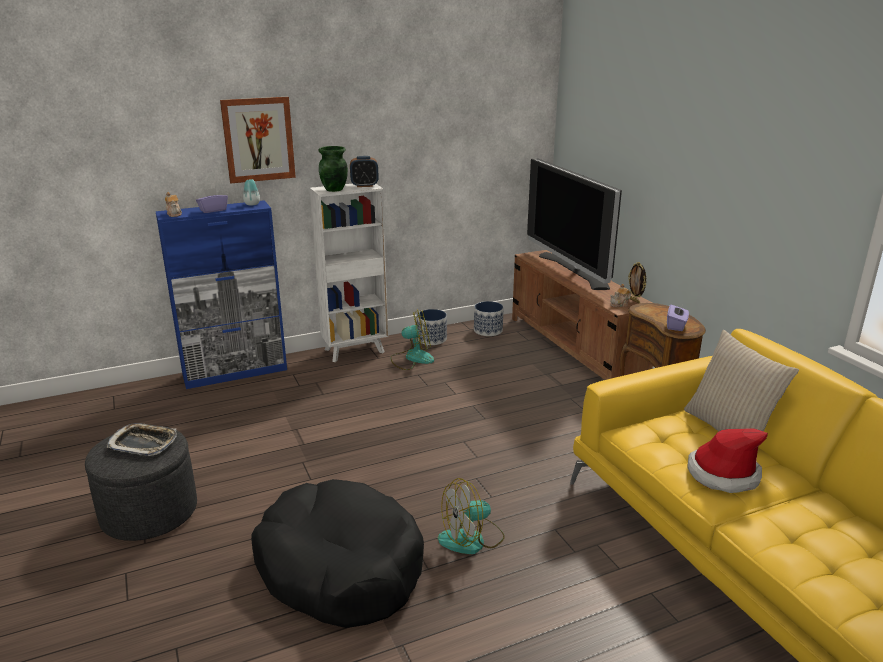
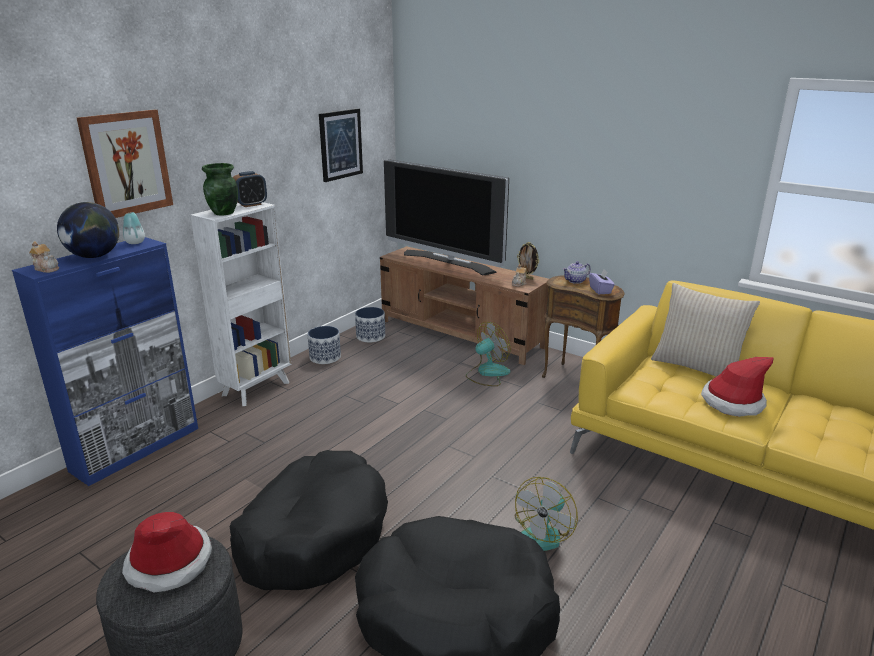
camera: 30 degrees left, 0 degrees up
(143, 443) = (169, 563): tray -> hat
(213, 210) = (94, 256): purple tissue box -> globe
(294, 472) = (313, 534): none -> black dog bed
(412, 358) = (324, 380): fan -> fan (487, 373)
(482, 139) = (340, 144): none -> picture
(662, 311) = (575, 281): none -> teapot

